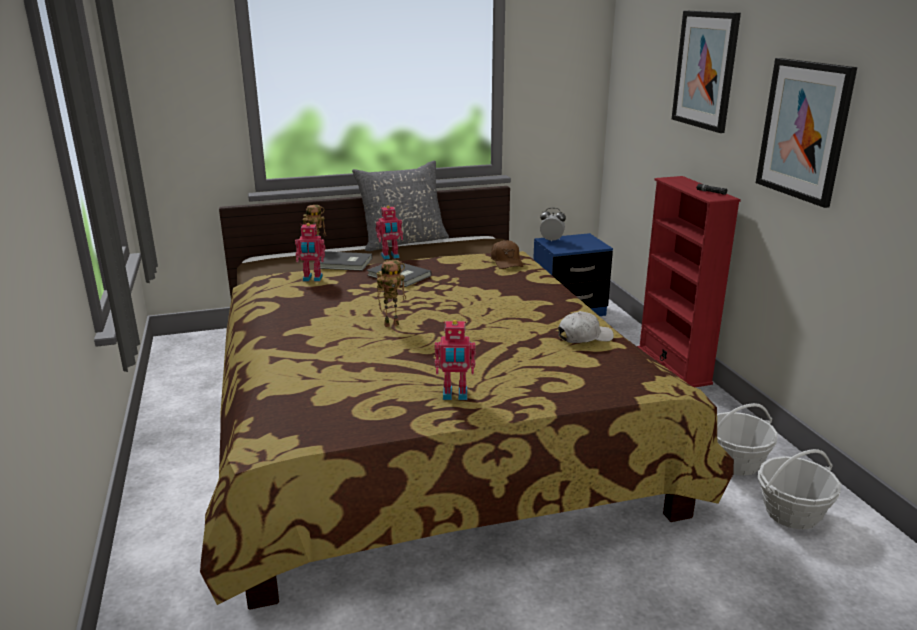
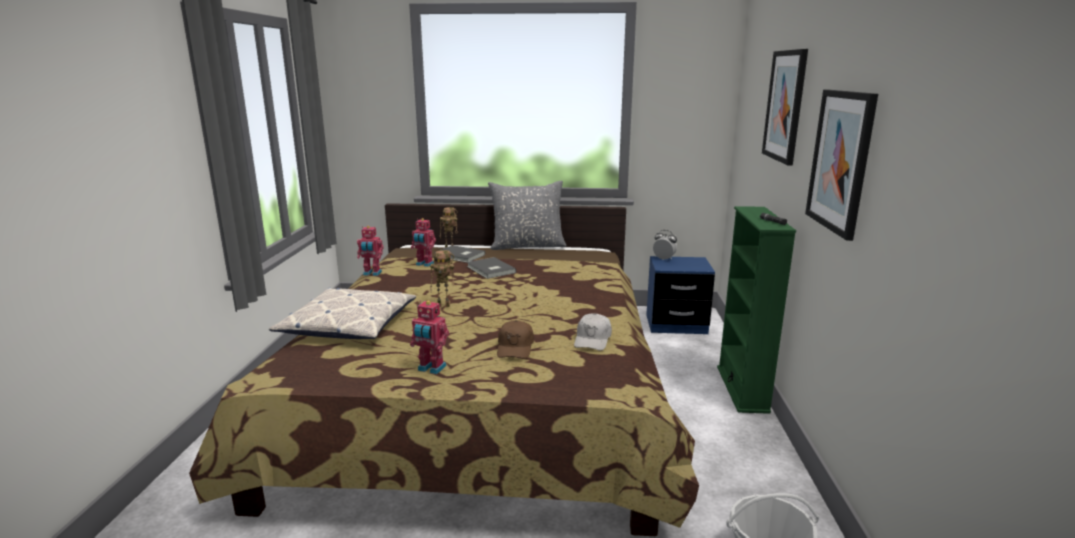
camera: 20 degrees right, 5 degrees down
(305, 363) = (349, 325): none -> pillow
(390, 257) = (504, 255): toy robot -> toy robot (372, 273)
(507, 262) = (590, 270): brown cap -> brown cap (515, 347)
(584, 337) = (593, 340): white cap -> white cap turned 105 degrees clockwise
(673, 365) = (742, 389): red bookcase -> green bookcase
(735, 462) = (741, 493): basket -> none

